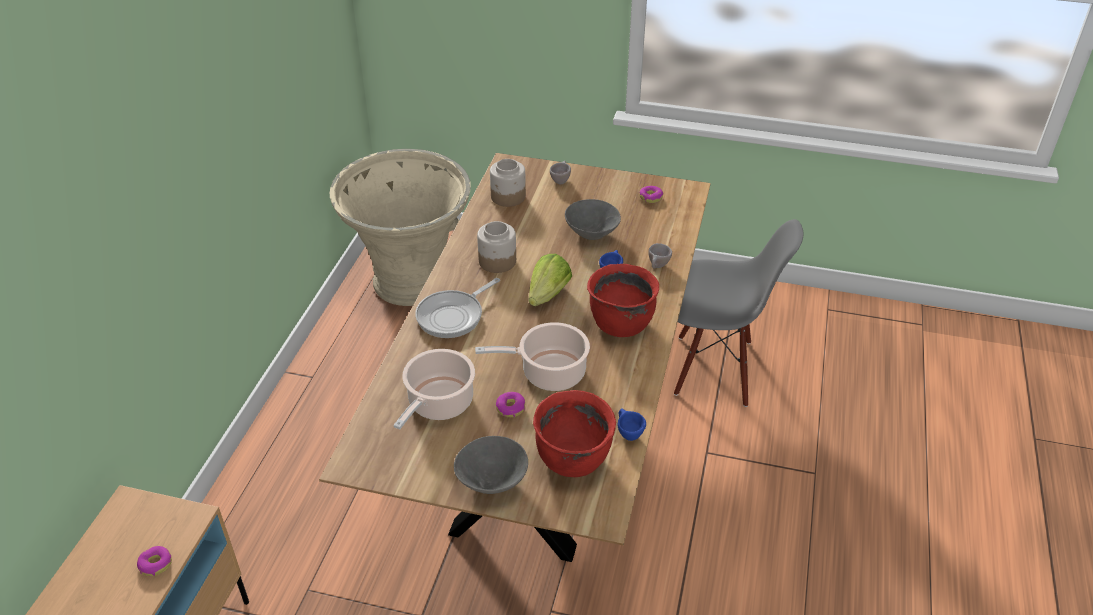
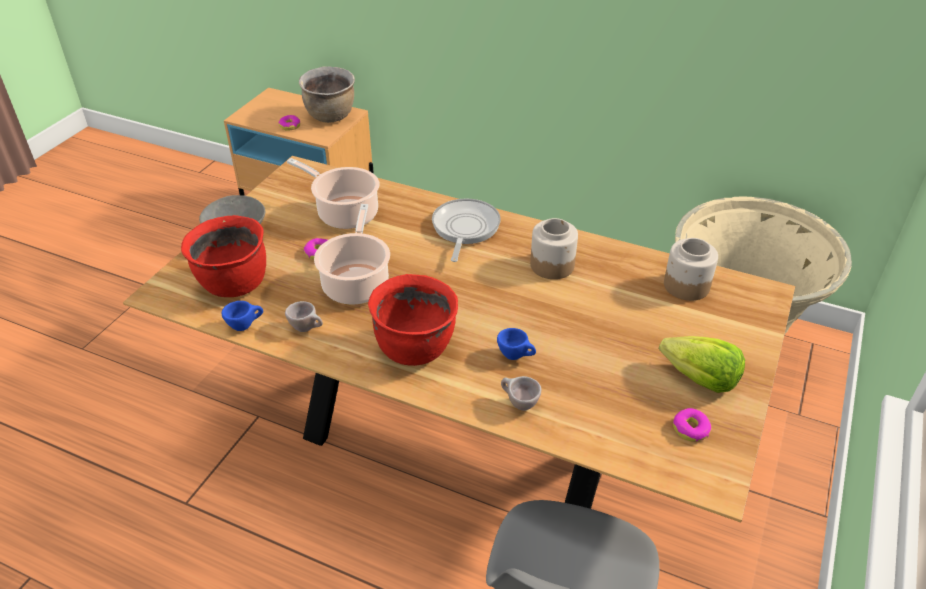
camera: 100 degrees right, 0 degrees up
(132, 522) = (331, 116): none -> brown cooking pot
(453, 316) = (464, 229): frying pan -> frying pan turned 45 degrees clockwise
(548, 295) = (483, 297): lettuce -> lettuce (700, 379)
(560, 180) = (730, 338): beige cup -> beige cup (307, 328)
(592, 234) = (599, 351): grey bowl -> none

